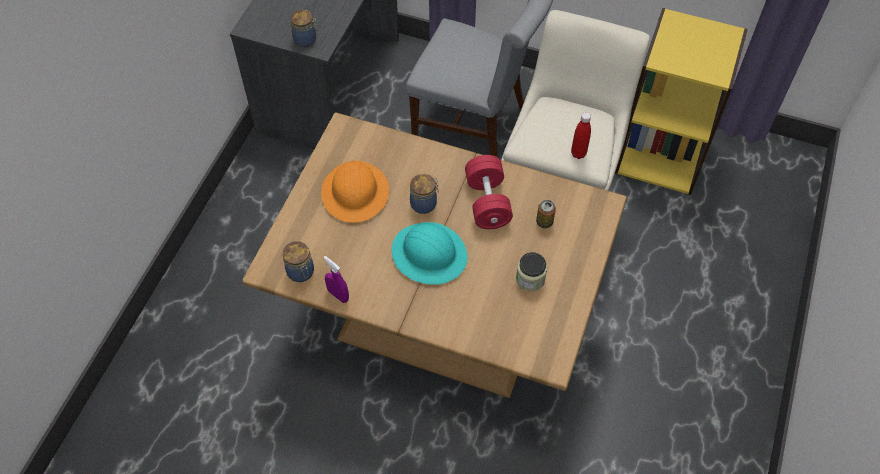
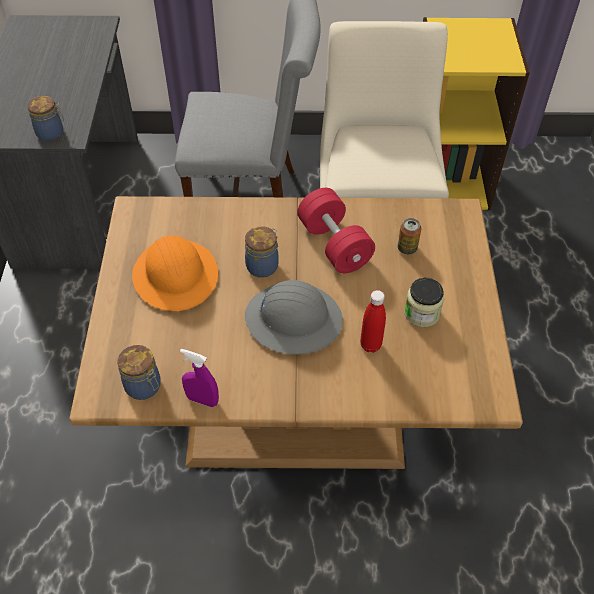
camera: 20 degrees left, 5 degrees down
(429, 254) = (293, 319): turquoise hard hat -> grey hard hat
(578, 153) = (407, 171): red bottle -> red bottle (370, 345)

